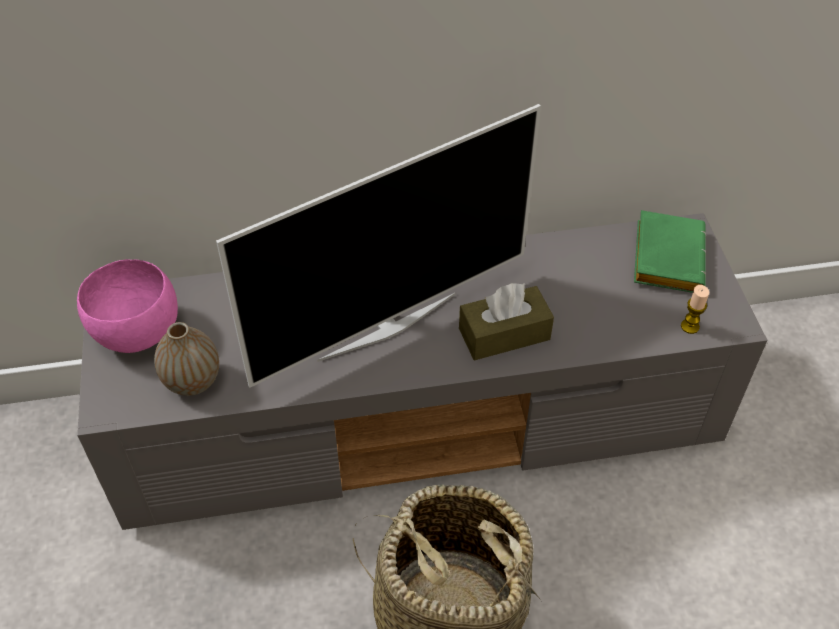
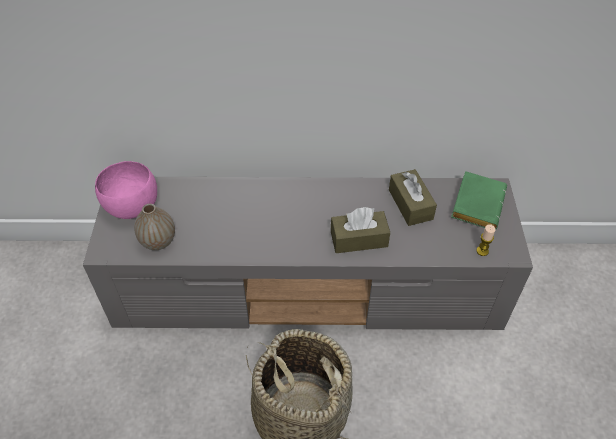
camera: 10 degrees right, 0 degrees up
(386, 325) = (285, 223): television -> none
(569, 271) = (410, 204): none -> brown tissue box

